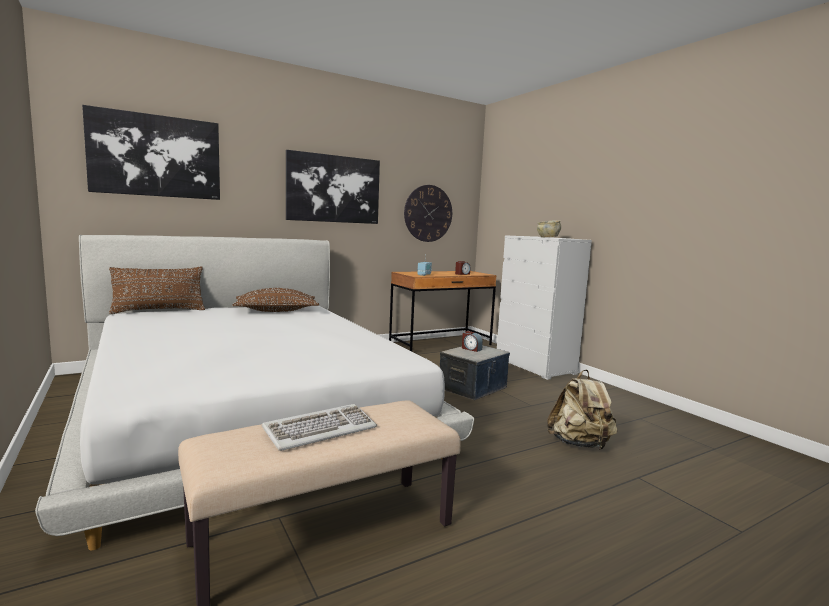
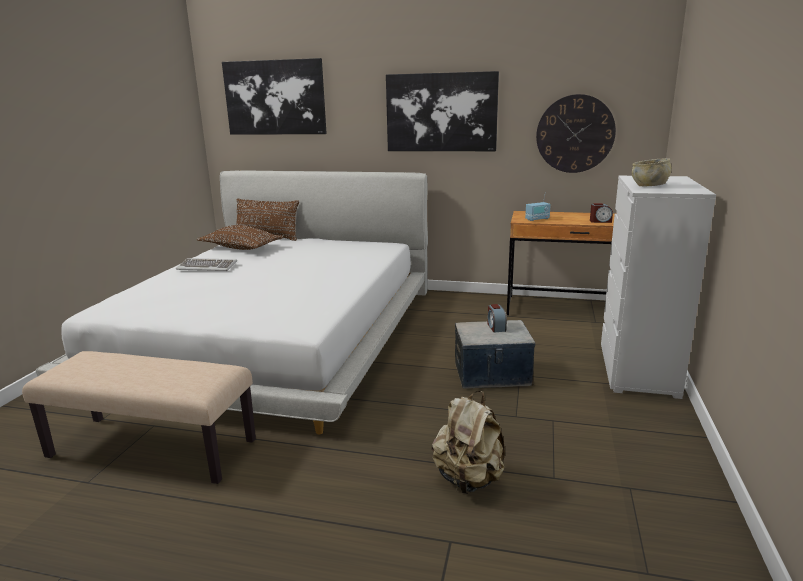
camera: 45 degrees right, 10 degrees up
(276, 311) = (344, 249): brown pillow -> brown pillow (241, 248)
(320, 430) = (130, 370): keyboard -> keyboard (207, 267)

